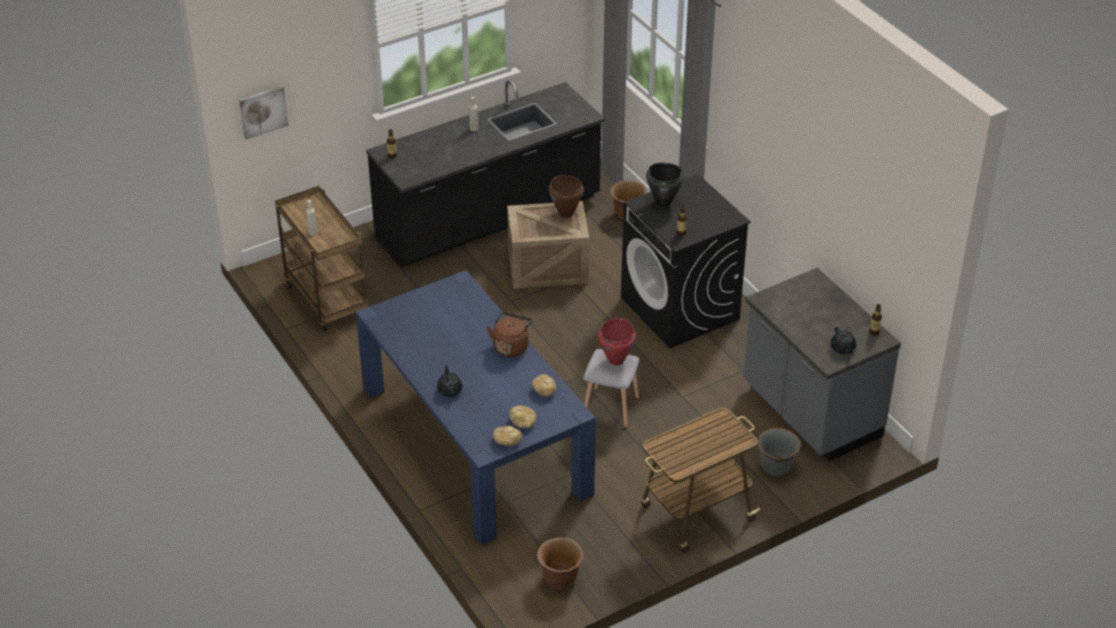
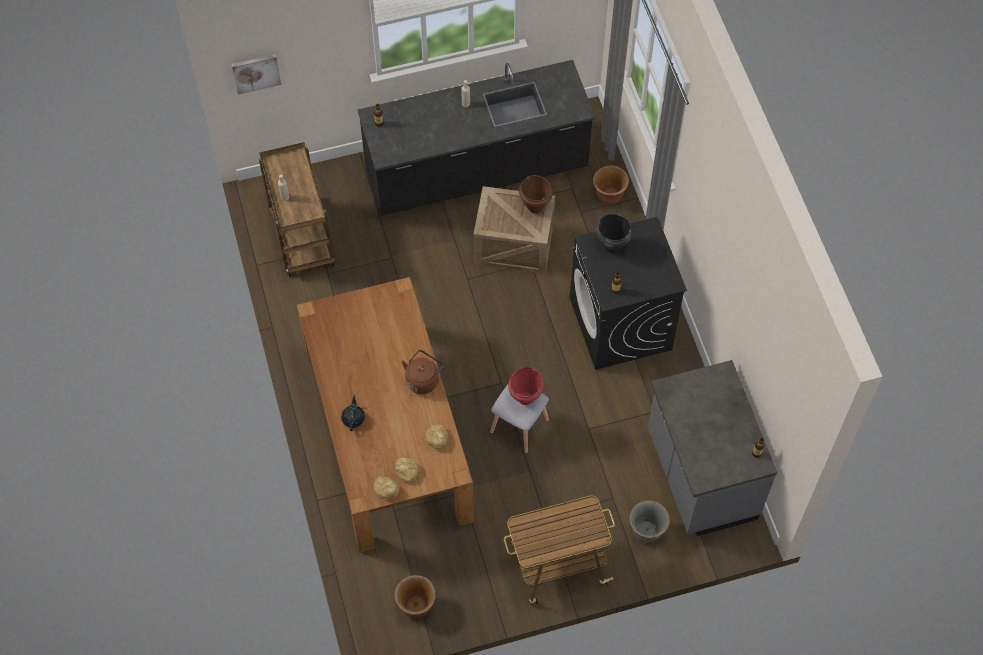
camera: 15 degrees right, 20 degrees up
(475, 440) = (387, 434): blue dining table -> brown dining table
(843, 348) = (720, 466): black teapot -> none

